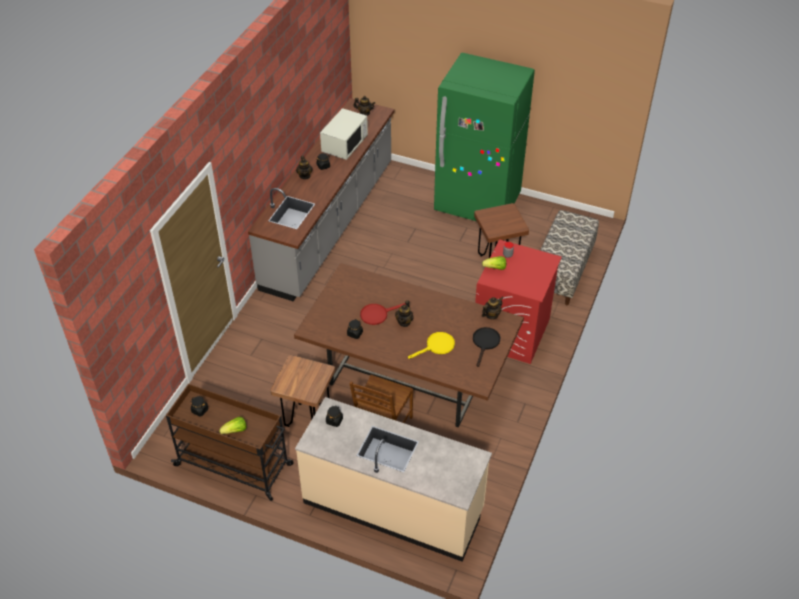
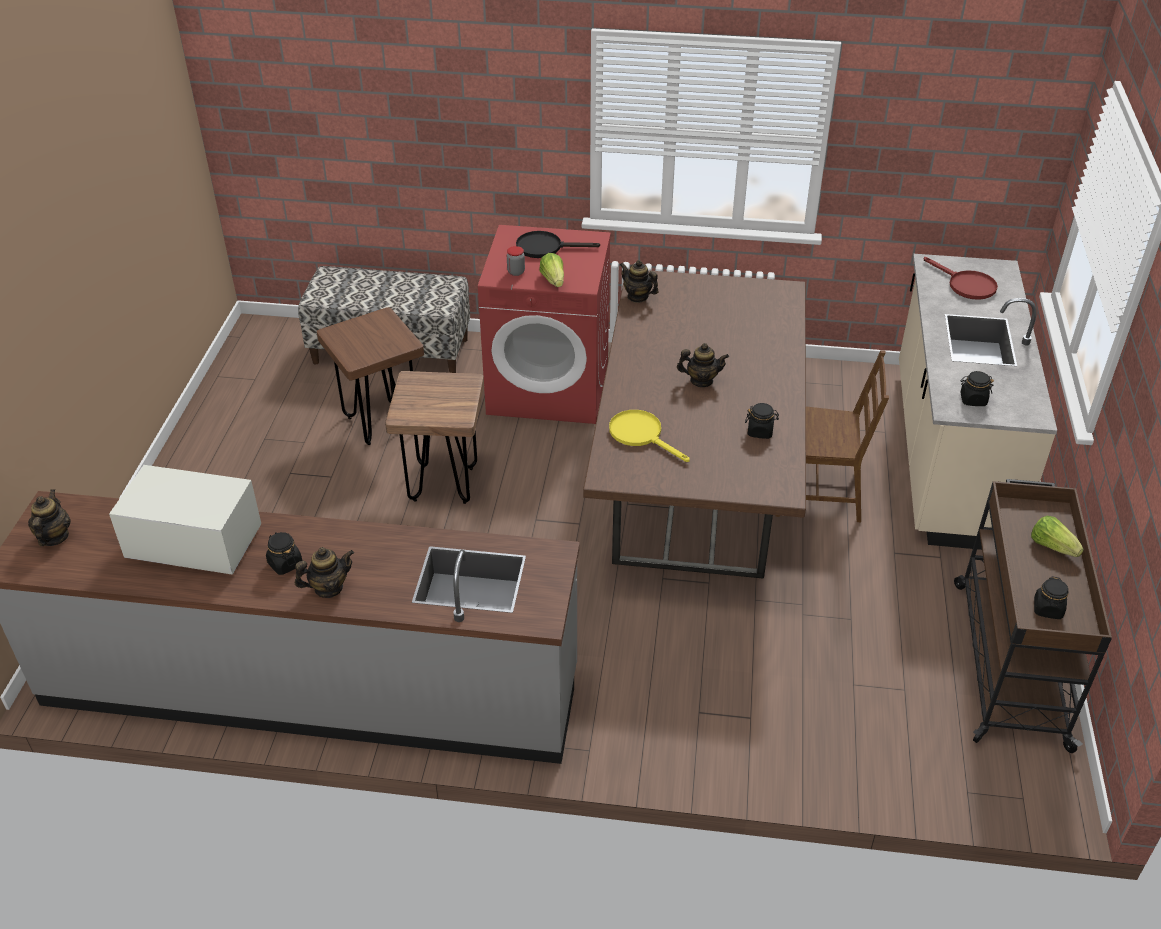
camera: 105 degrees left, 5 degrees down
(307, 418) = (853, 589): brown stool -> brown stool (443, 484)
(377, 314) = (699, 414): red frying pan -> red frying pan (966, 285)
(436, 346) = (736, 339): yellow frying pan -> yellow frying pan (641, 435)
(477, 204) = (215, 469): green fridge -> none
(485, 343) = (702, 295): black frying pan -> black frying pan (546, 247)

